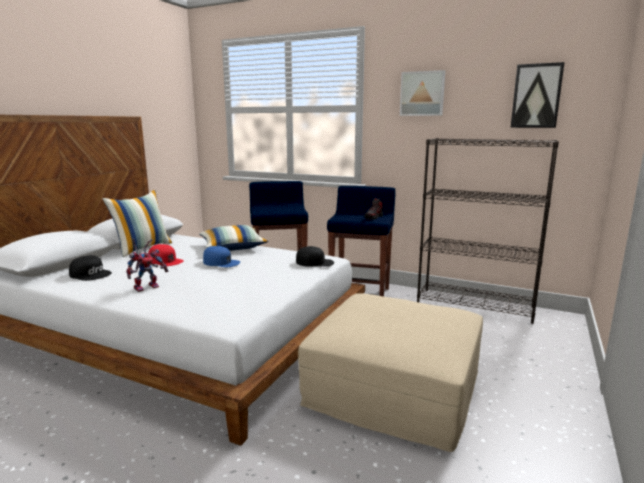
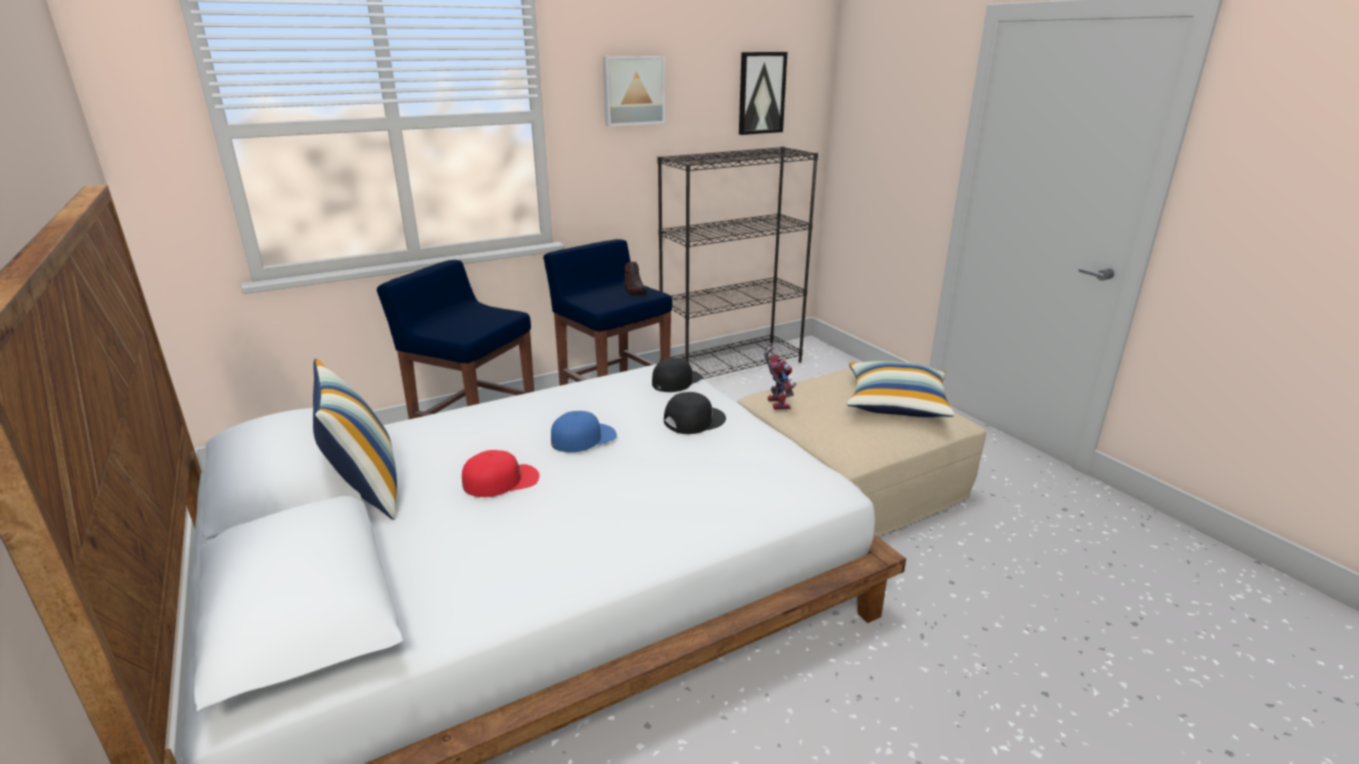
camera: 55 degrees left, 10 degrees up
(91, 274) = (460, 570): black cap -> black cap (693, 420)
(147, 286) = (620, 520): toy robot -> toy robot (775, 402)
(233, 248) = (511, 412): pillow -> pillow (895, 404)

